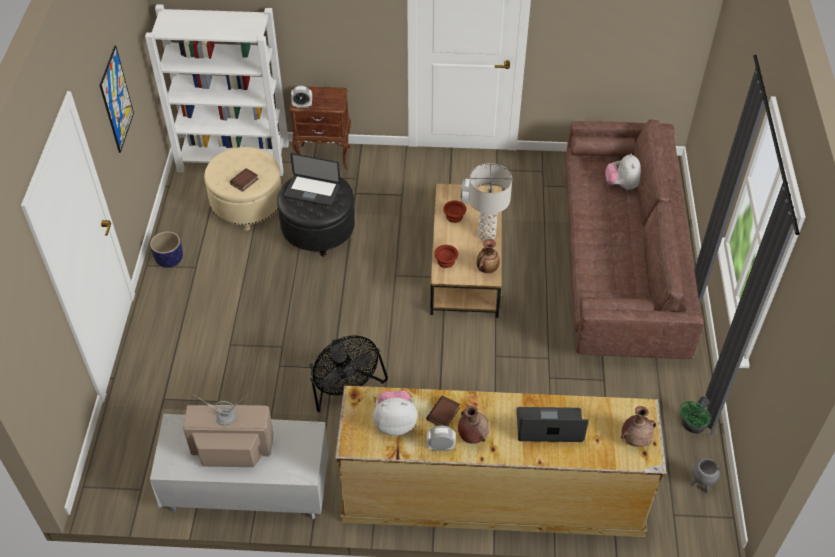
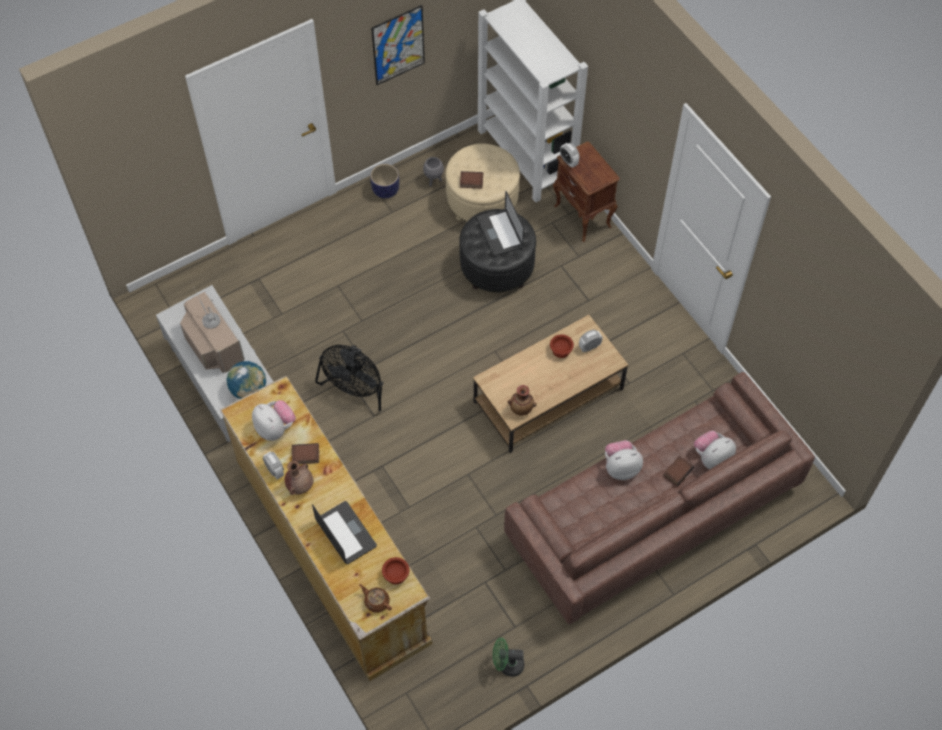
camera: 55 degrees right, 10 degrees up
(306, 445) = (249, 390): none -> globe
(445, 261) = (505, 373): brown bowl -> brown bowl (396, 574)
(487, 234) = (560, 386): white table lamp -> none
(589, 239) = (621, 467): none -> plush toy
(618, 209) = (677, 471): none -> book
(636, 439) = (376, 601): brown vase -> brown teapot
(700, 484) = (451, 700): grey planter -> grey planter (434, 180)

